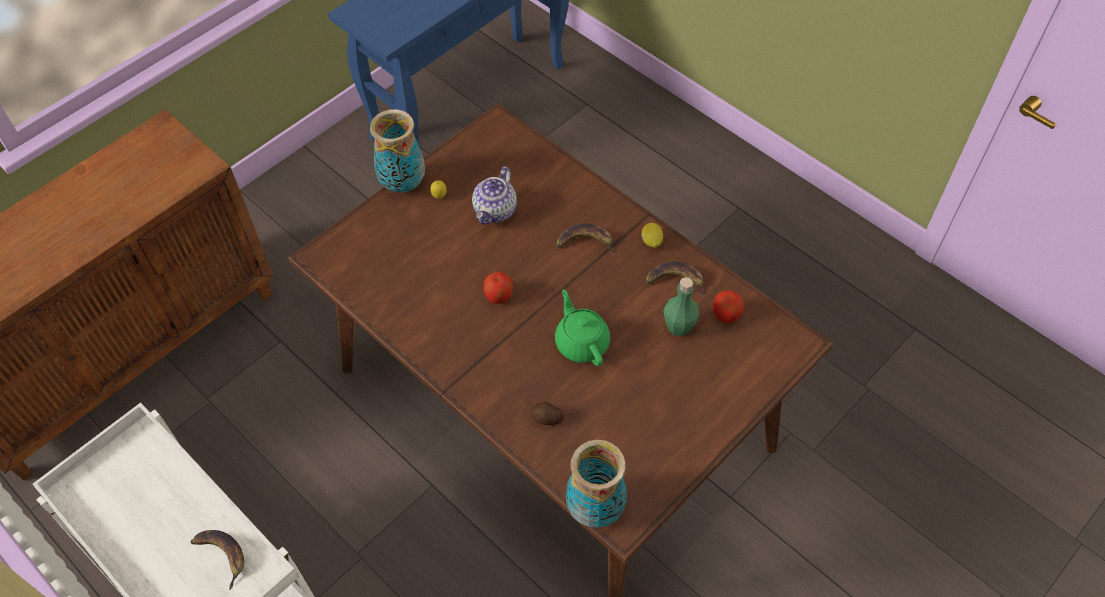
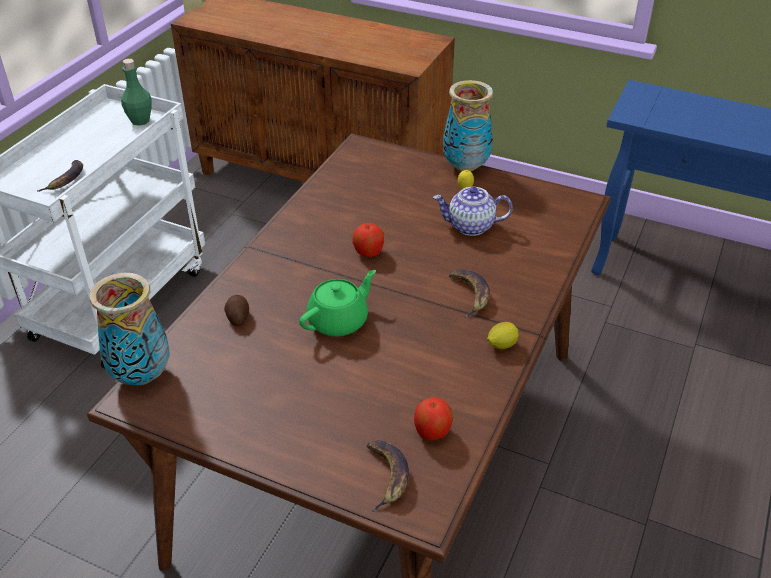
camera: 70 degrees right, 15 degrees down
(676, 280) = (458, 377): banana -> banana (386, 476)
(679, 327) = (394, 393): green bottle -> green bottle (140, 120)

